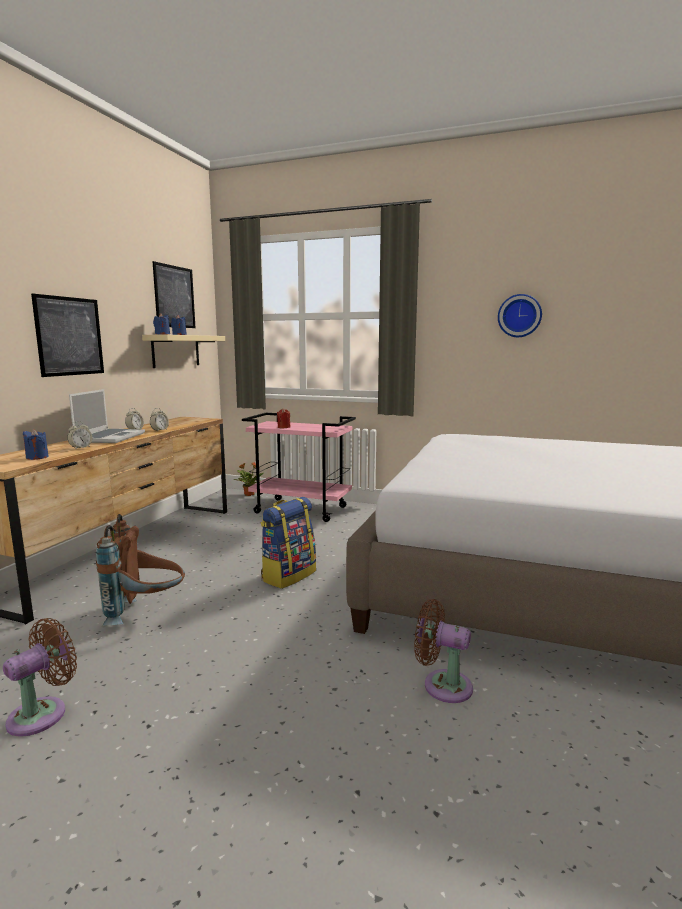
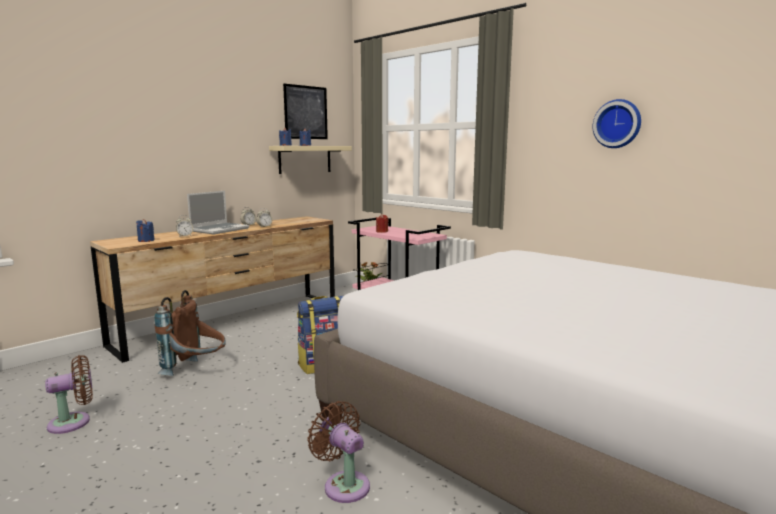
camera: 25 degrees right, 0 degrees up
(69, 336) = (198, 148): picture -> none

